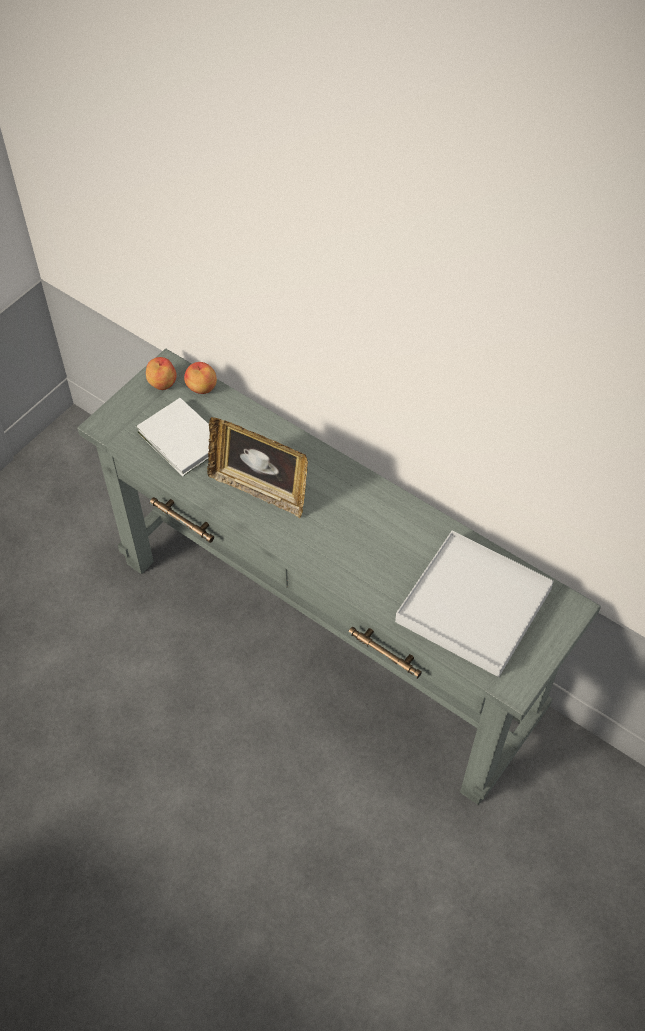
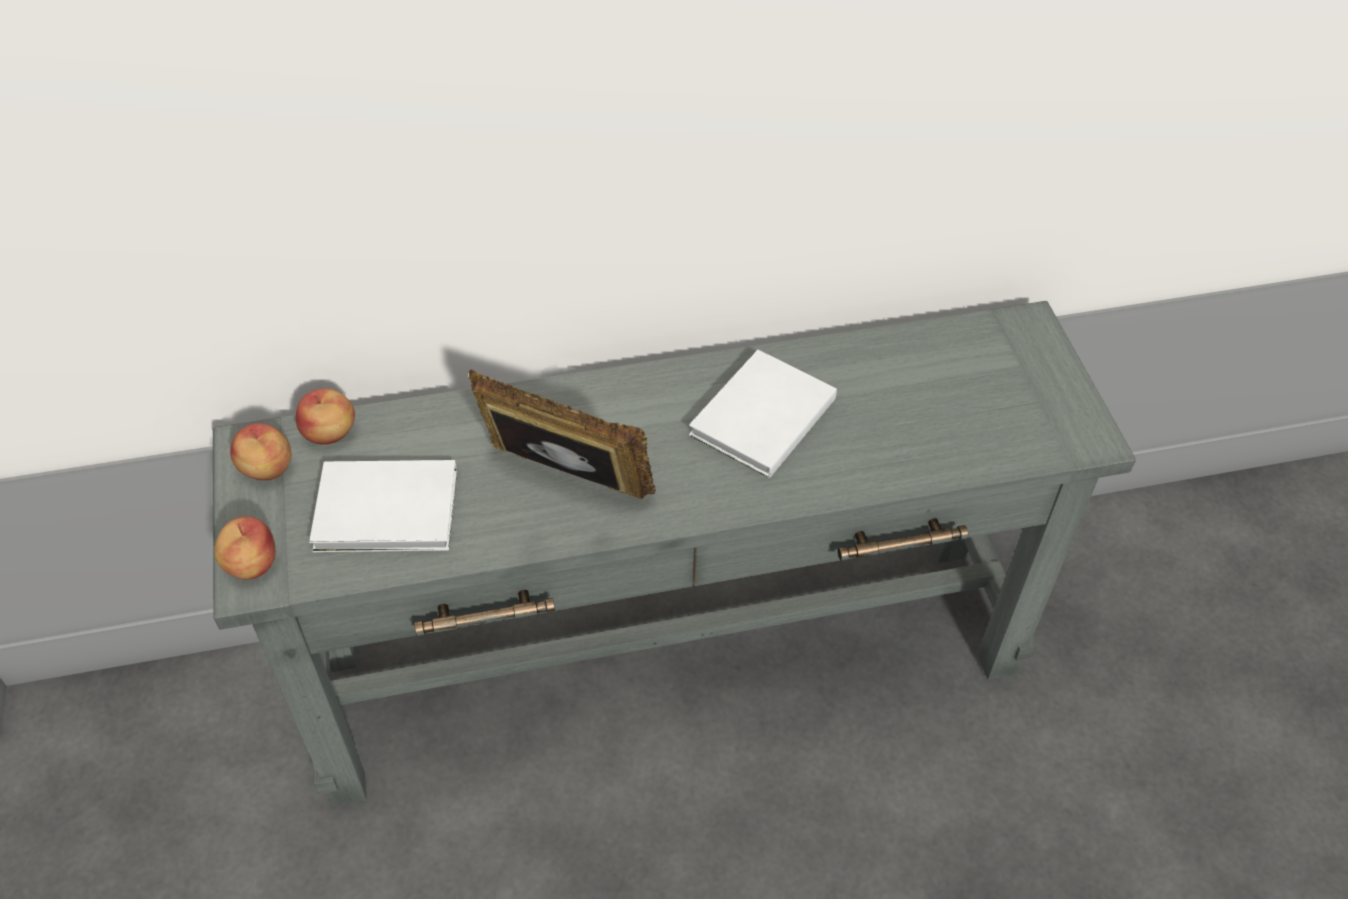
camera: 50 degrees left, 5 degrees down
(112, 417) = (251, 564): none -> apple
(259, 489) = (564, 483): picture frame -> picture frame turned 135 degrees counterclockwise
(376, 534) = (759, 418): none -> white book
(473, 606) = (948, 401): white tray -> none

